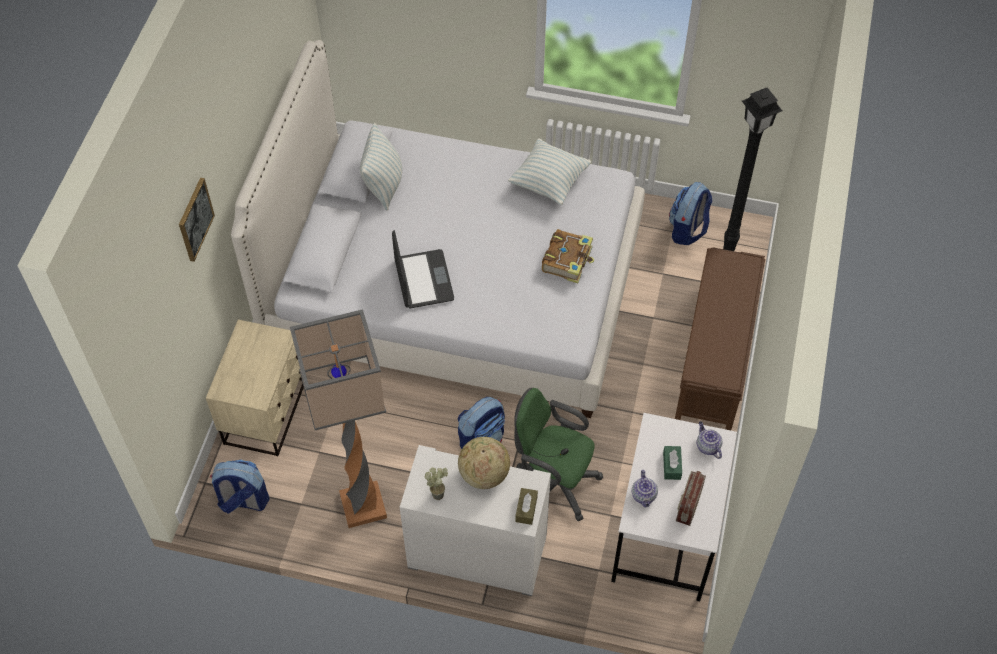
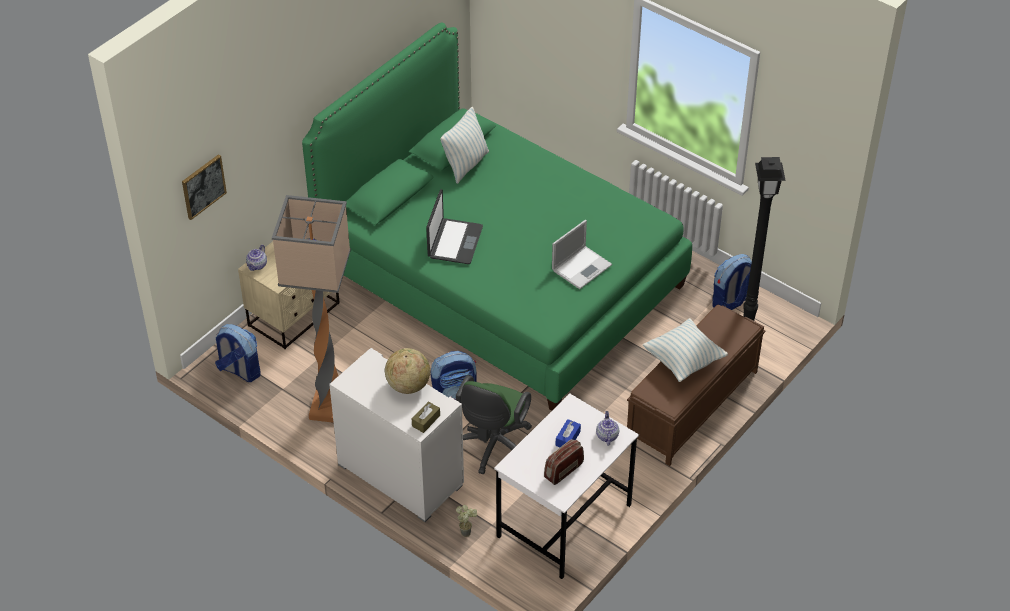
camera: 25 degrees right, 10 degrees down
(195, 219) = (269, 109): picture -> picture (203, 186)
(438, 492) = (365, 384): potted plant -> potted plant (467, 531)
(454, 289) = (499, 278): white bed -> green bed
(549, 182) = (604, 206): pillow -> pillow (683, 361)
(553, 482) = (493, 448): green office chair -> green office chair turned 120 degrees counterclockwise
(568, 260) = (582, 267): book -> laptop
(644, 496) = (531, 451): teapot -> teapot (257, 265)
(671, 466) = (568, 438): green tissue box -> blue tissue box

